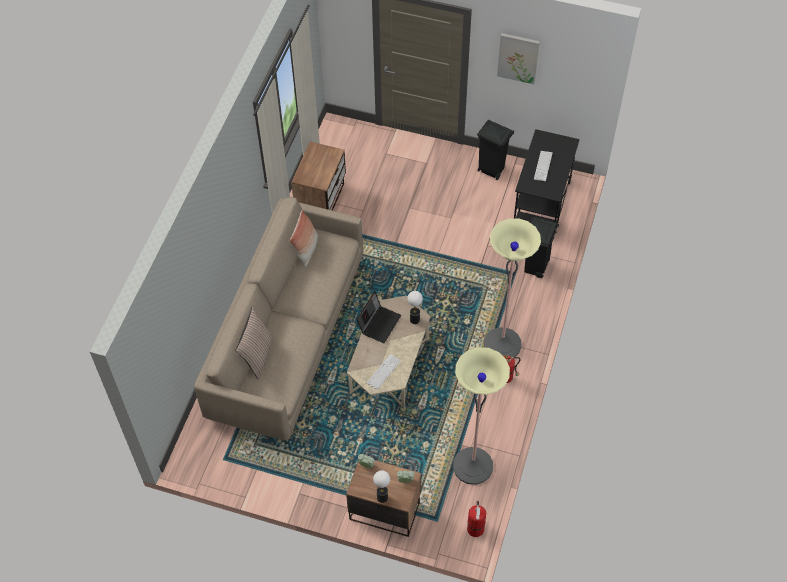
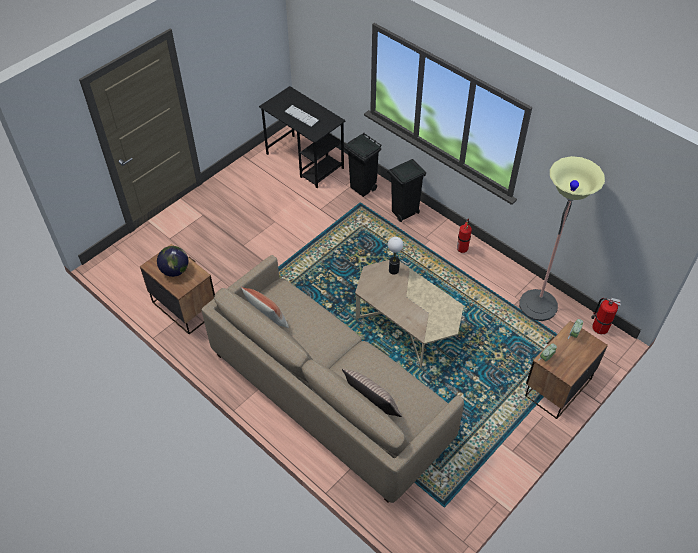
camera: 65 degrees left, 5 degrees down
(318, 165) = (175, 270): none -> globe
(379, 323) = (382, 297): laptop -> none
(382, 497) = (585, 359): table lamp -> none
(383, 372) = (438, 314): keyboard -> none
(491, 170) = (244, 176): black trash can -> black trash can (404, 213)
(502, 344) = (426, 239): floor lamp -> none
(518, 57) = (219, 49): picture -> none

